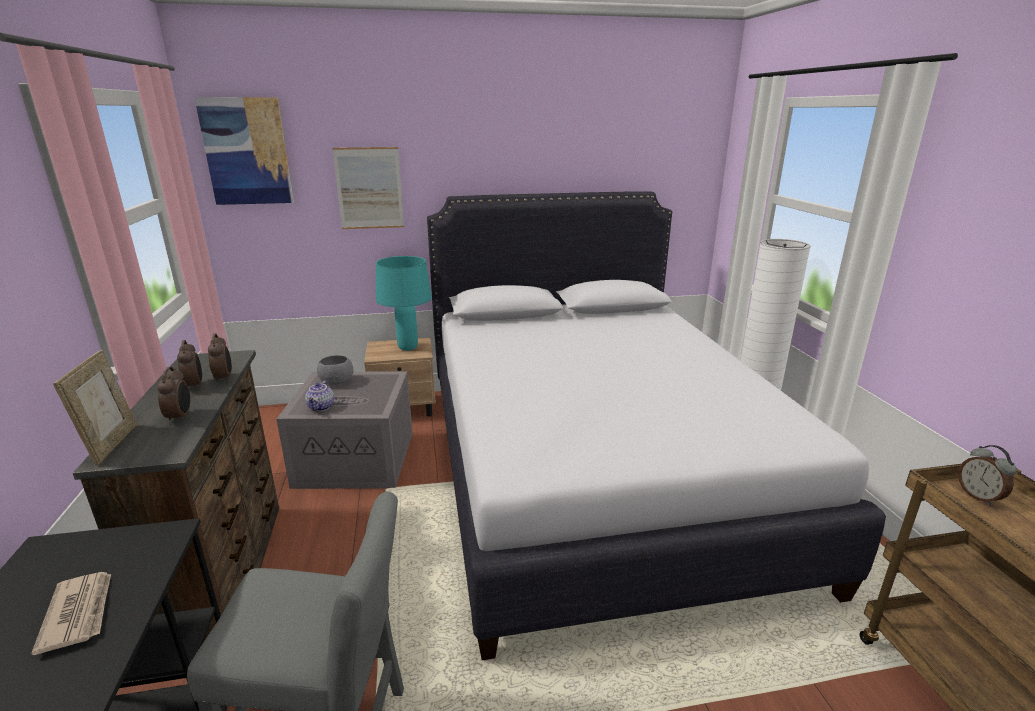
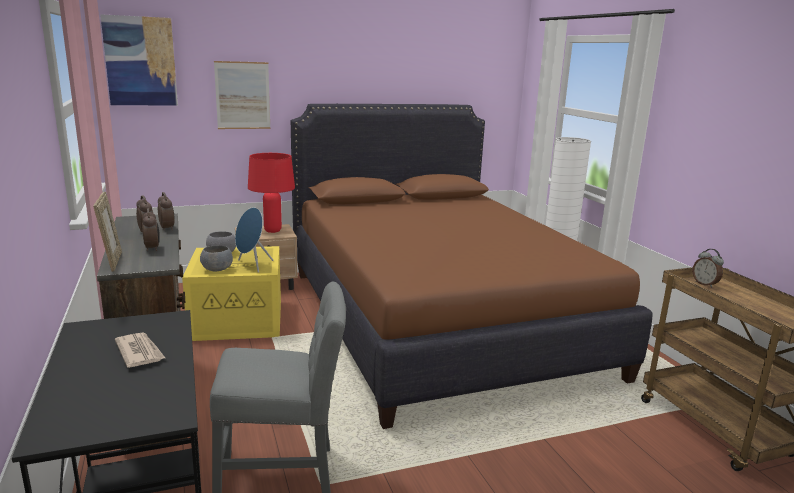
camera: 10 degrees left, 5 degrees down
(321, 407) = (217, 269): teapot -> grey bowl
(357, 457) = (239, 319): grey storage box -> yellow storage box
(364, 402) = (252, 265): none -> blue speaker
(407, 348) = (272, 231): turquoise table lamp -> red table lamp
(591, 470) = (436, 319): white bed -> brown bed

